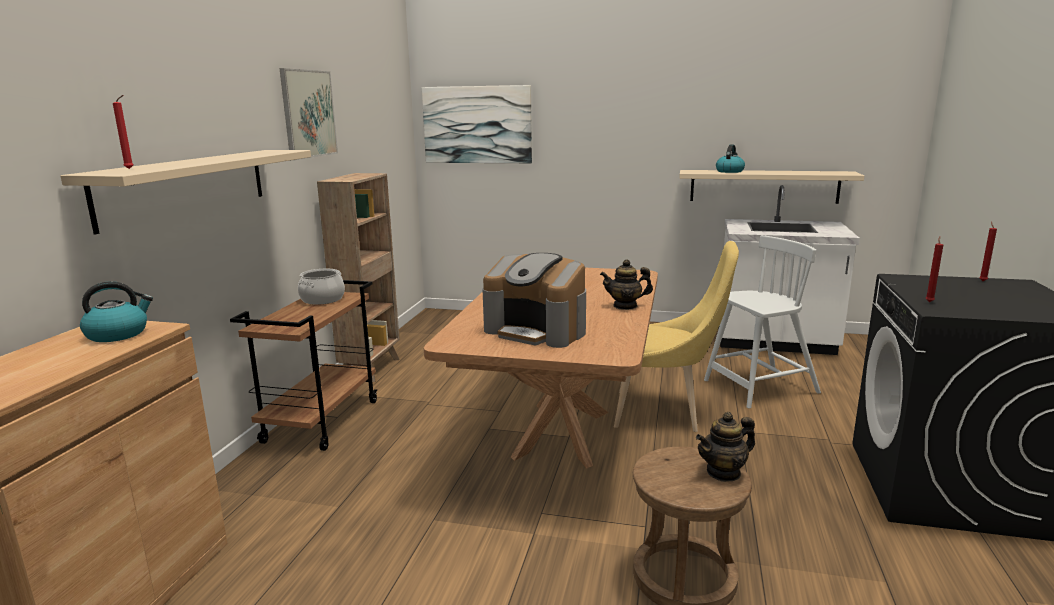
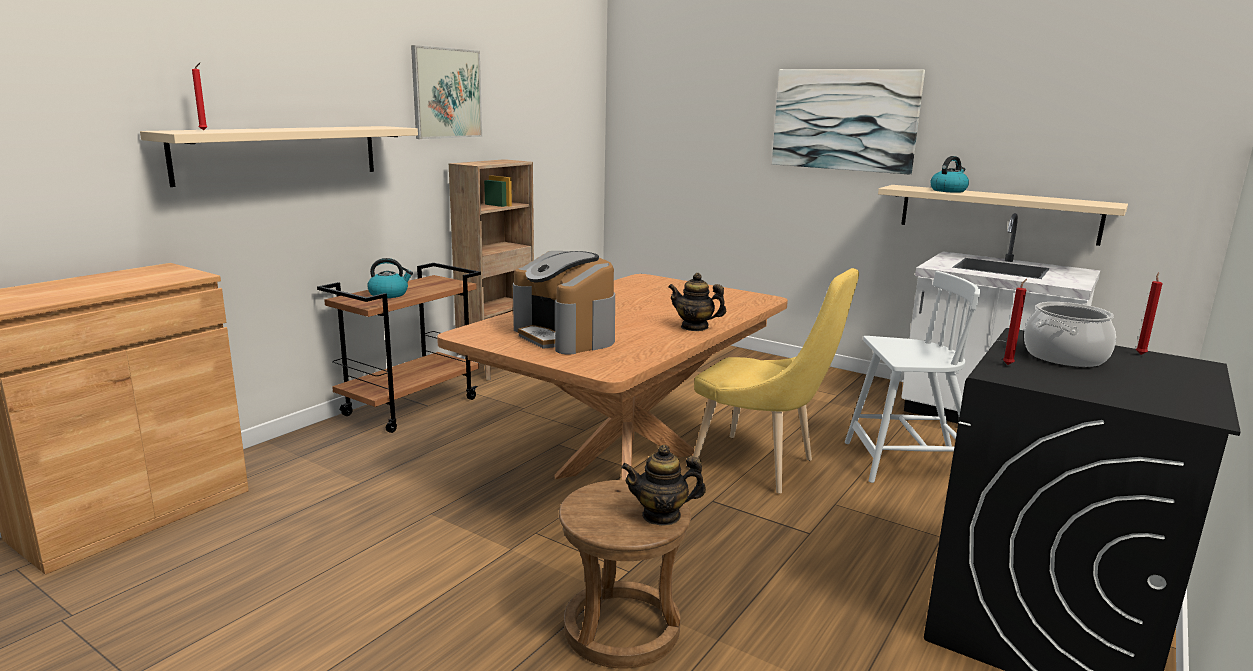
camera: 20 degrees right, 0 degrees up
(118, 334) = (158, 275): kettle -> kettle (389, 294)
(322, 299) = (427, 283): cooking pot -> cooking pot (1064, 357)
(477, 125) = (668, 117): picture -> picture (844, 120)

